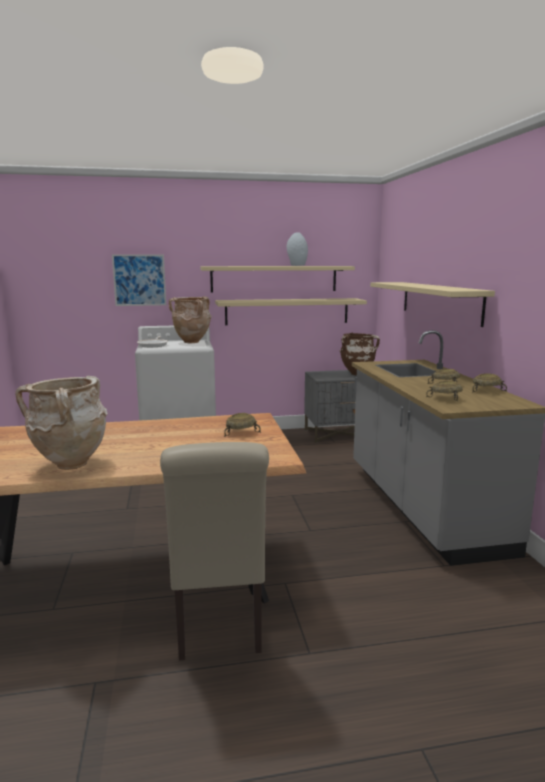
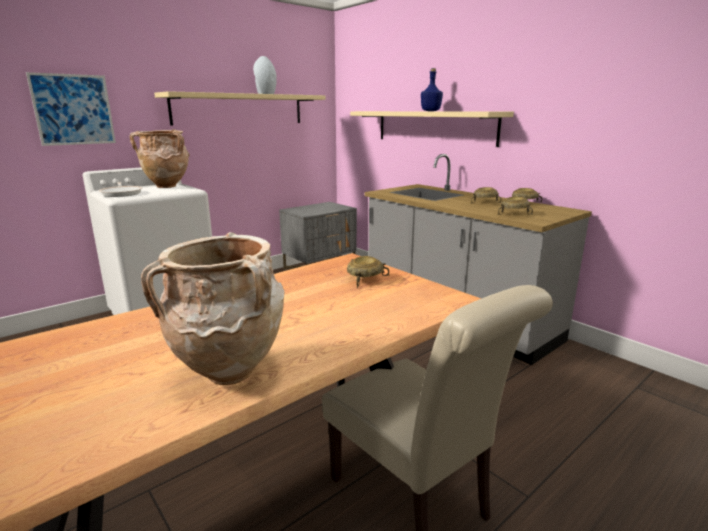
camera: 30 degrees left, 5 degrees up
(287, 311) = (256, 146): beige shelf -> none
(356, 374) = (332, 206): brown vase -> none
(426, 286) = (430, 111): none -> blue bottle

